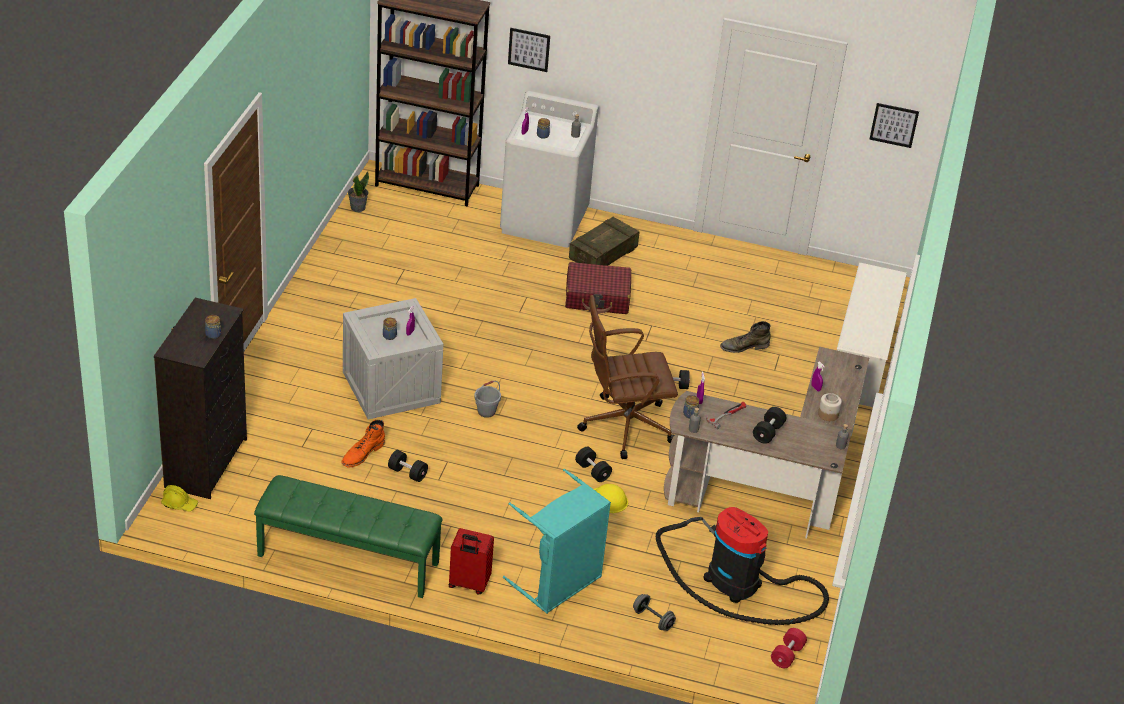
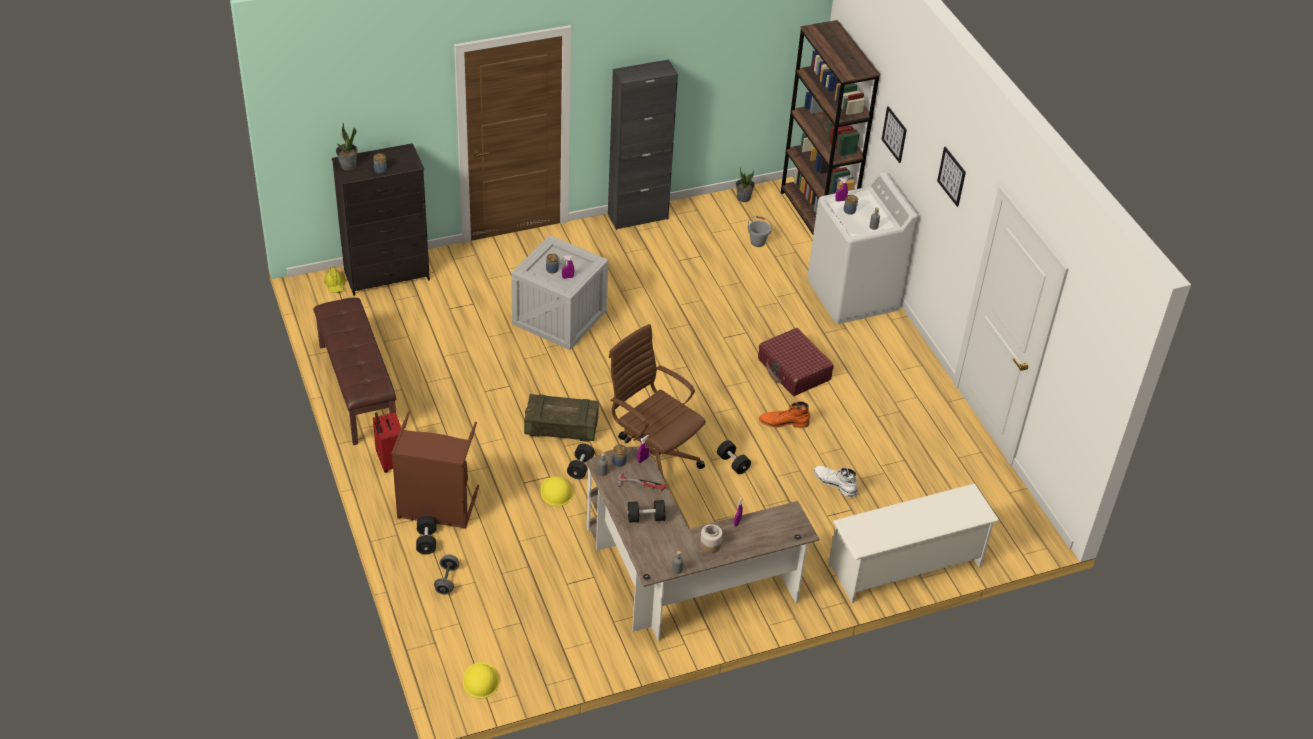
camera: 55 degrees right, 5 degrees up
(180, 351) = (348, 165): none -> potted plant
(311, 275) = (638, 217): none -> black cabinet
(347, 560) = (356, 389): green bench -> brown bench
(362, 454) = (472, 340): orange boot -> orange boot (783, 422)
(407, 473) = (475, 372): black dumbbell -> black dumbbell (426, 541)
(486, 411) = (587, 378): grey bucket -> grey bucket (758, 242)
(559, 584) = (436, 509): turquoise laundry basket -> brown laundry basket
(602, 255) = (852, 347): crate -> crate (561, 426)
(738, 585) = (534, 613): vacuum cleaner -> none
(744, 346) = (835, 483): green boot -> white boot
(787, 655) = (480, 680): red dumbbell -> yellow hard hat
(894, 125) = (1082, 379): picture -> picture (952, 176)

